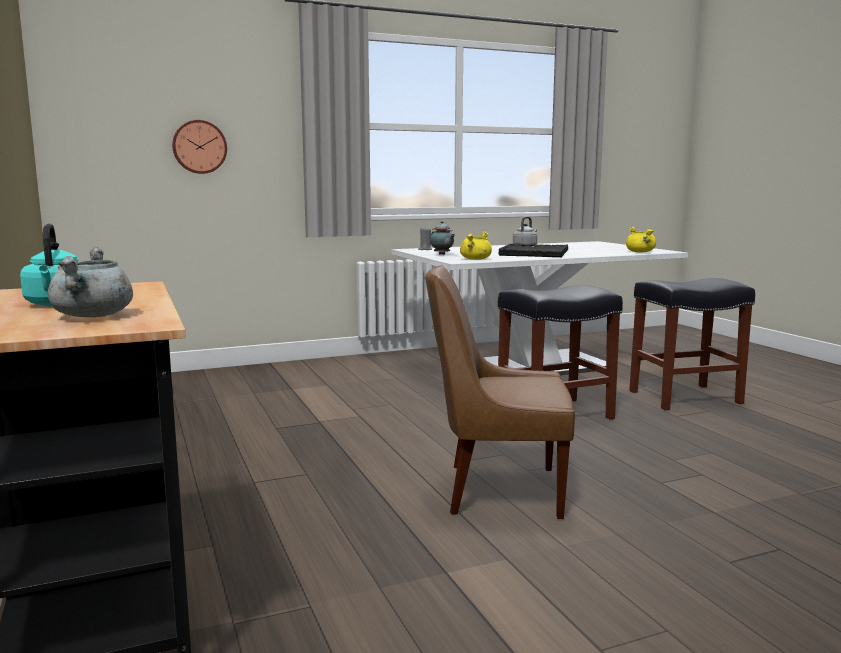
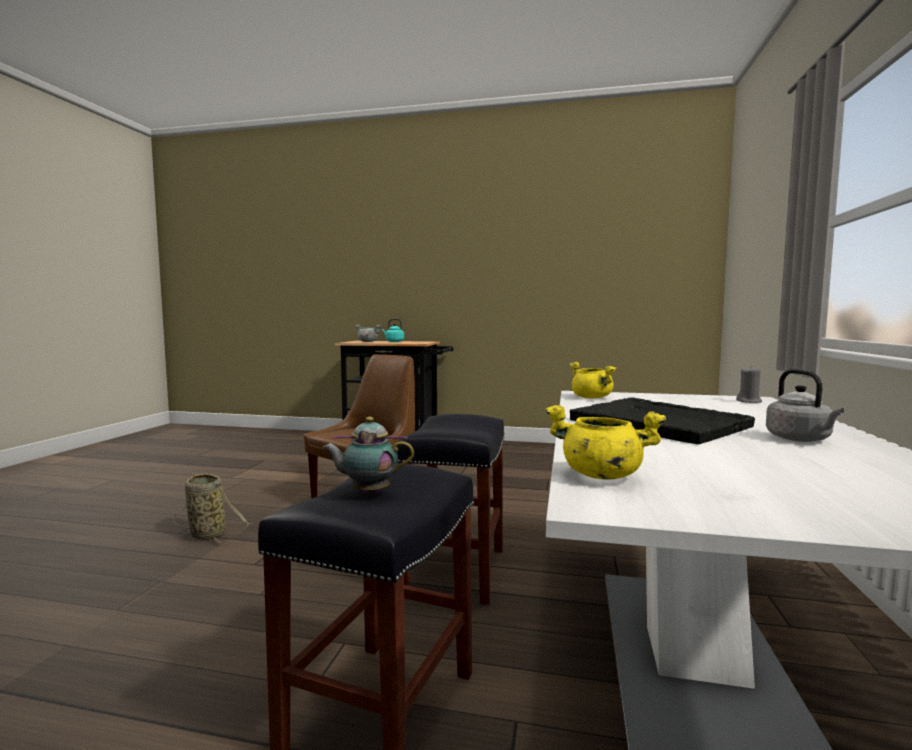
camera: 125 degrees right, 5 degrees down
(199, 147) = (763, 271): wall clock -> none
(442, 255) = (661, 397): teapot -> teapot (368, 492)
(742, 530) = (206, 534): none -> basket

